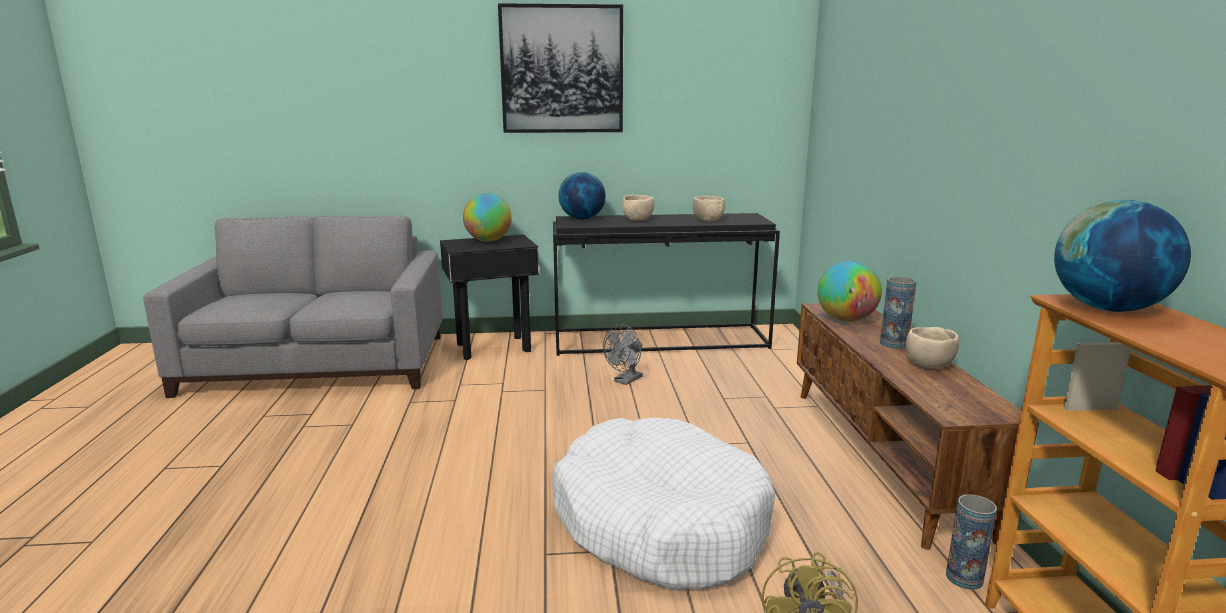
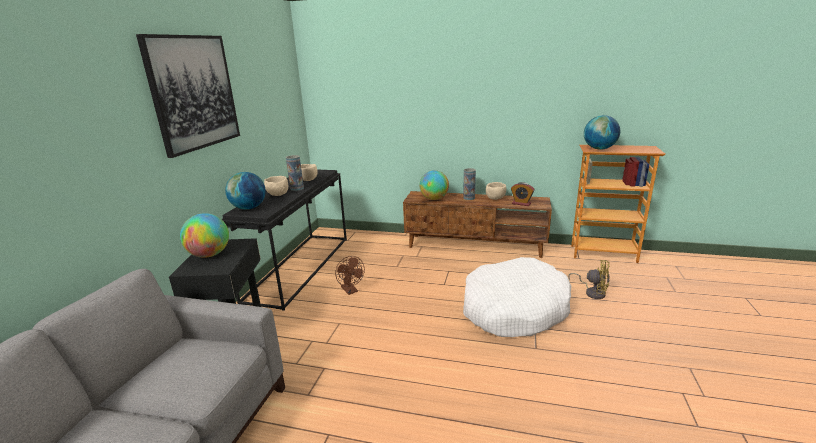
camera: 70 degrees left, 5 degrees up
(625, 381) = (351, 291): grey fan -> brown fan
(933, 392) = (521, 203): none -> alarm clock
(964, 578) = (559, 256): vase -> vase (297, 188)

